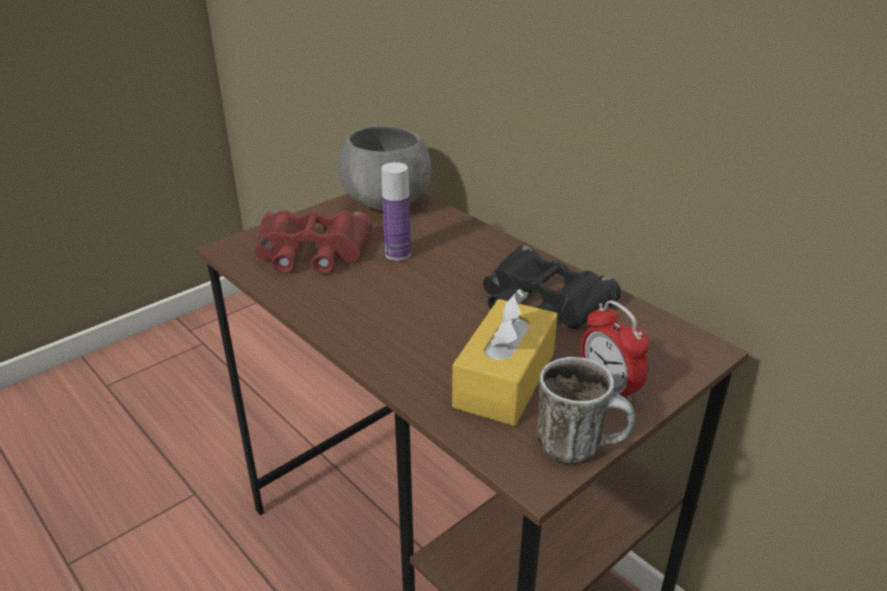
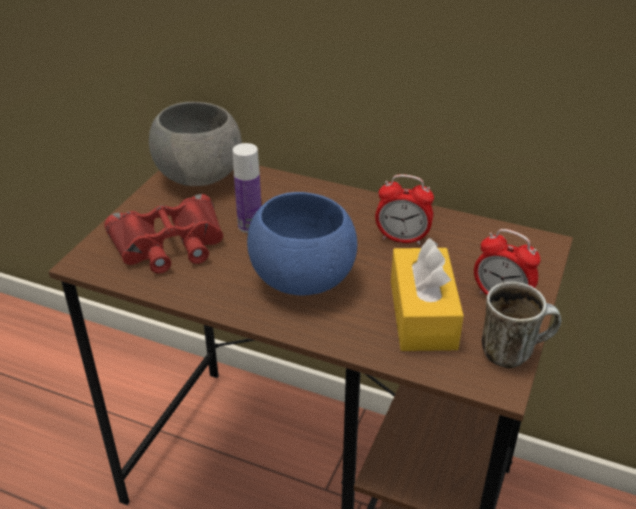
camera: 25 degrees left, 5 degrees up
(408, 312) = (302, 279): none -> blue bowl
(541, 303) = (402, 239): black binoculars -> alarm clock

